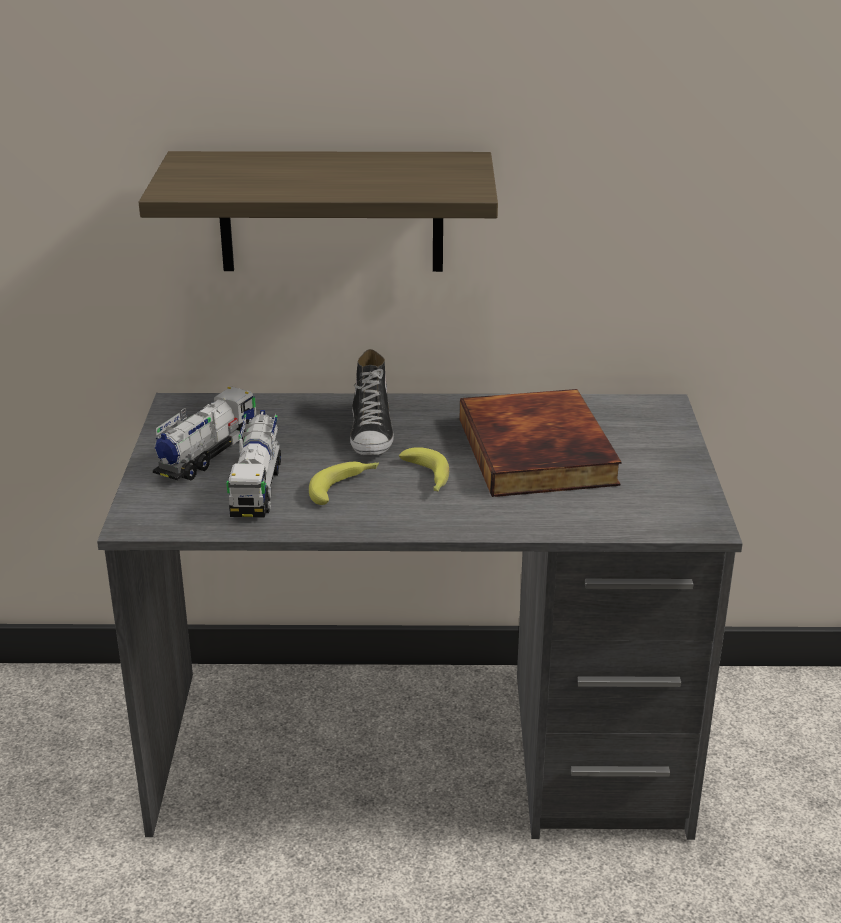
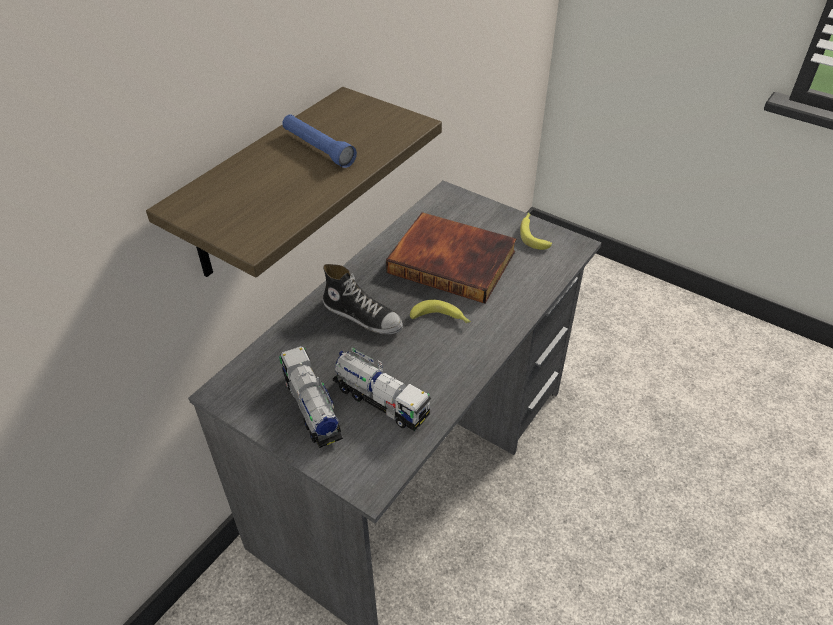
camera: 55 degrees left, 15 degrees up
(345, 487) = (419, 359): banana -> banana (533, 234)
(354, 172) = (318, 148): none -> blue flashlight

